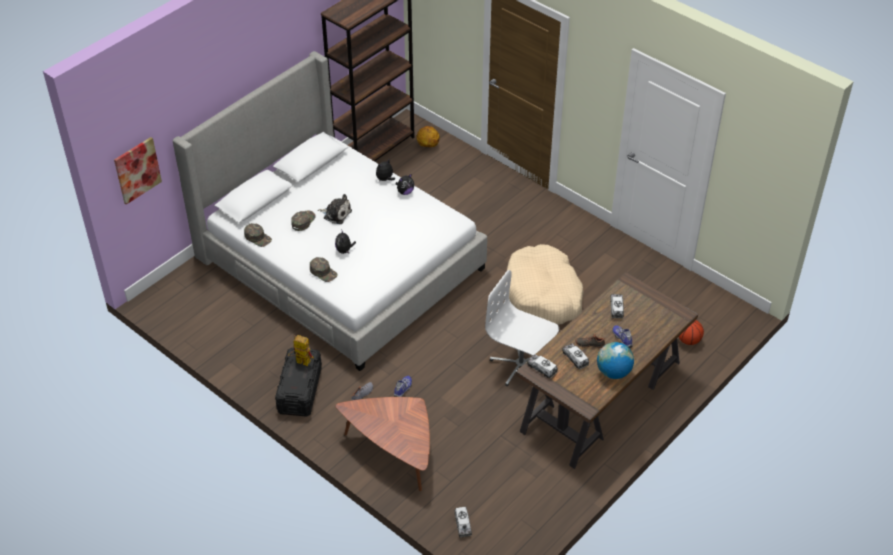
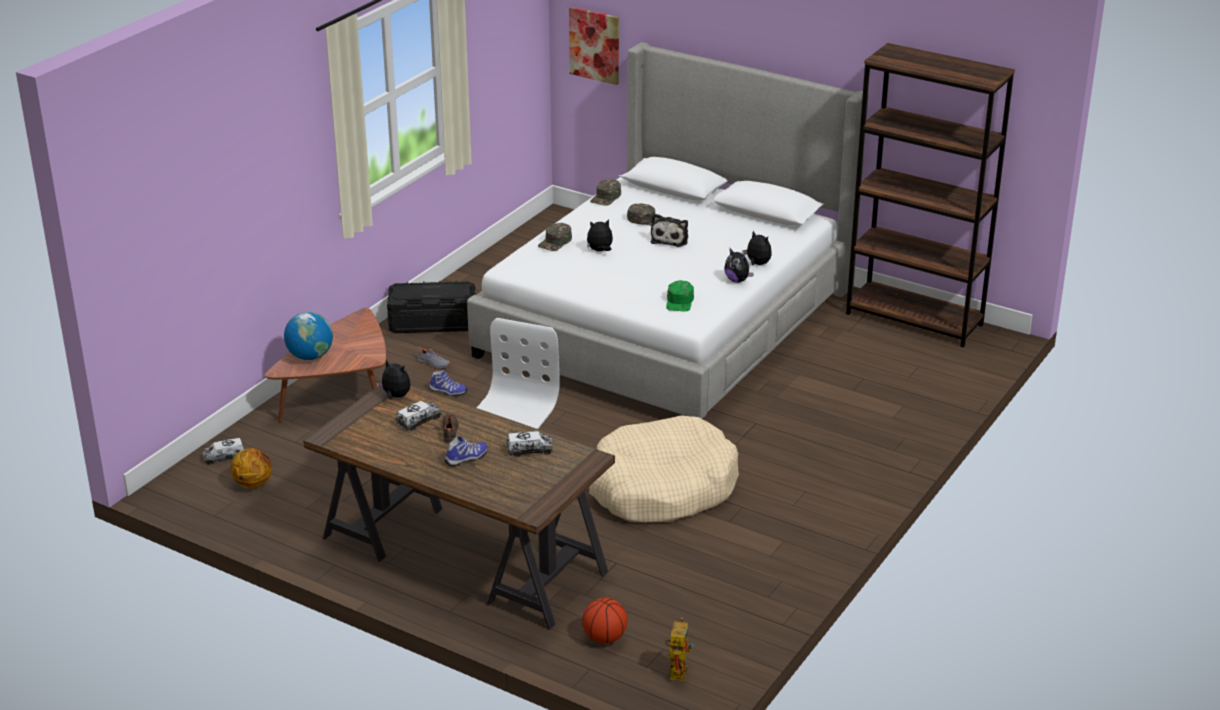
camera: 80 degrees right, 15 degrees down
(300, 361) = (449, 290): toy robot -> toy robot (677, 669)
(427, 222) = (680, 302): none -> green cap
(428, 145) = (951, 360): basketball -> basketball (253, 484)
(542, 369) = (395, 396): toy truck -> plush toy
(613, 372) = (397, 454): globe -> globe (310, 356)

